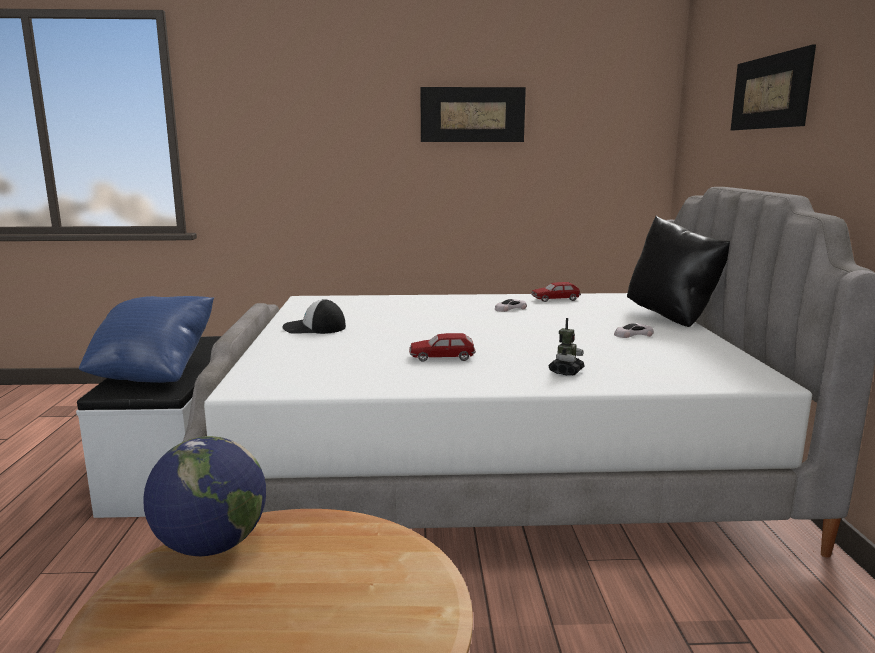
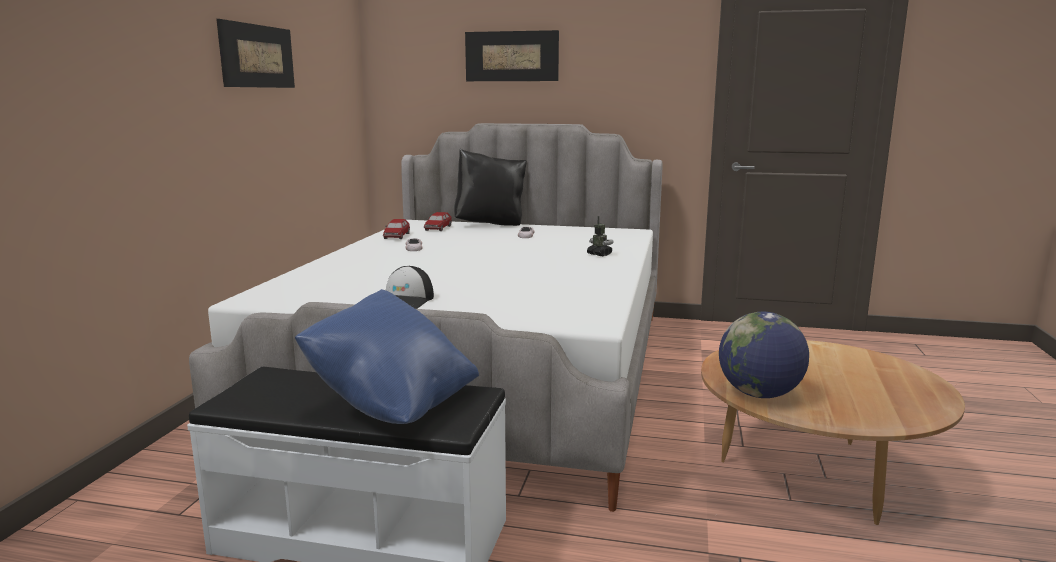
camera: 75 degrees left, 0 degrees up
(442, 357) = (545, 273): toy car -> toy car (438, 228)

